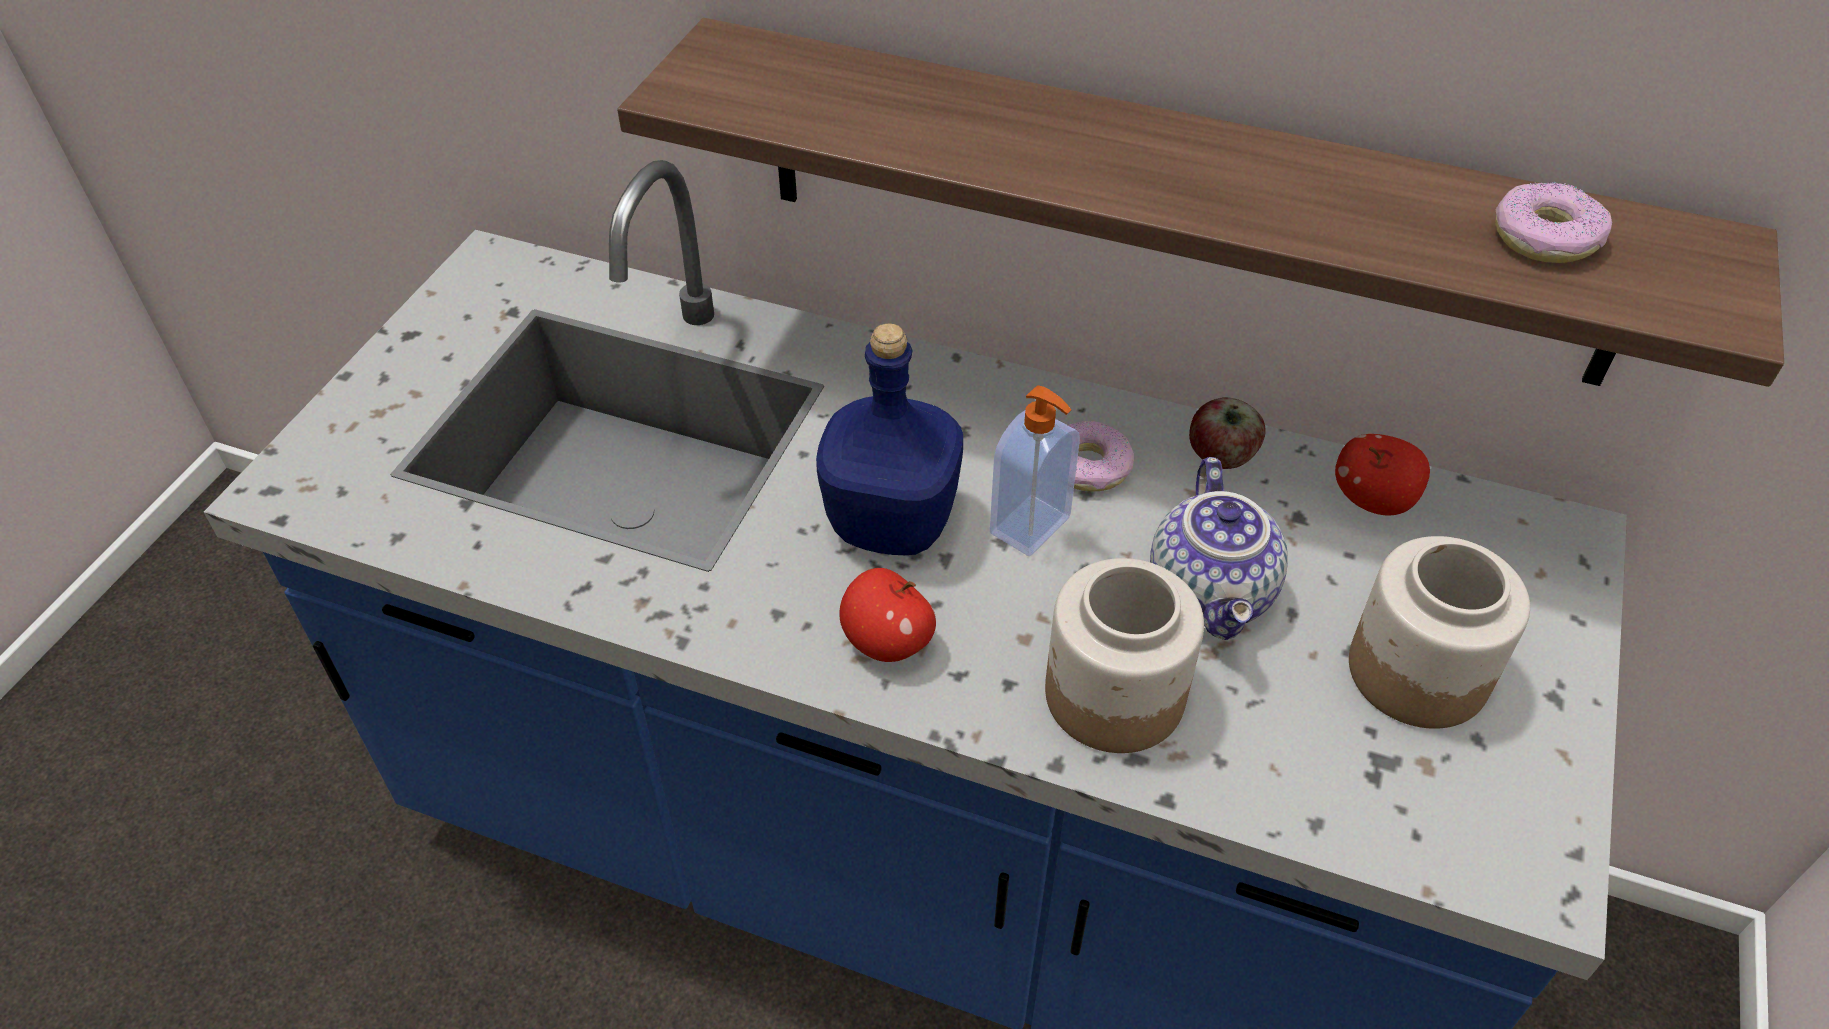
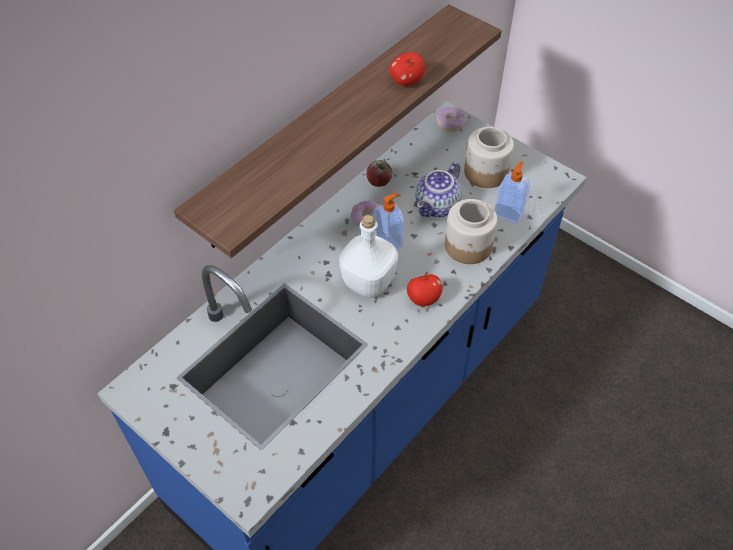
camera: 70 degrees left, 5 degrees up
(894, 522) = (369, 281): blue bottle -> white bottle
(1213, 594) = (437, 207): teapot -> teapot turned 105 degrees clockwise
(1294, 766) = (509, 213): none -> soap dispenser
(1373, 500) = (415, 153): apple -> apple (406, 81)
(1544, 237) = (431, 47): donut -> donut (450, 123)

